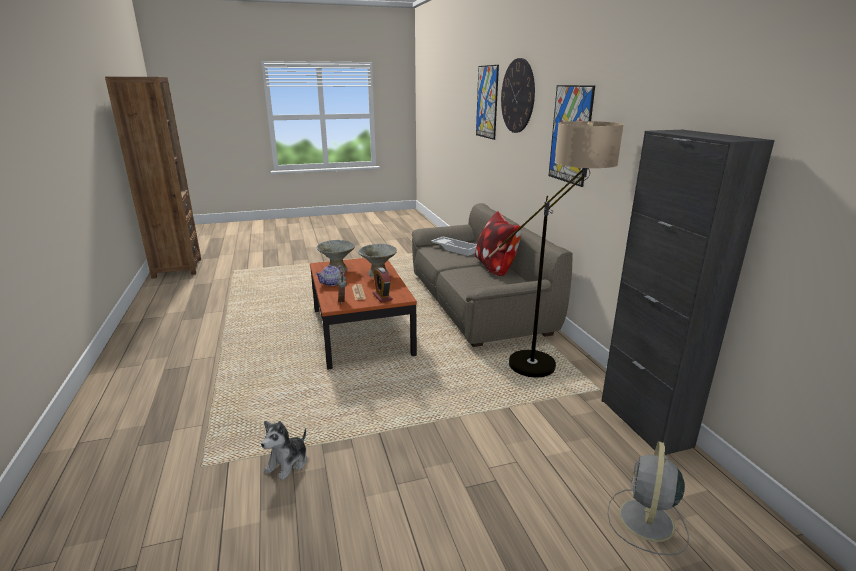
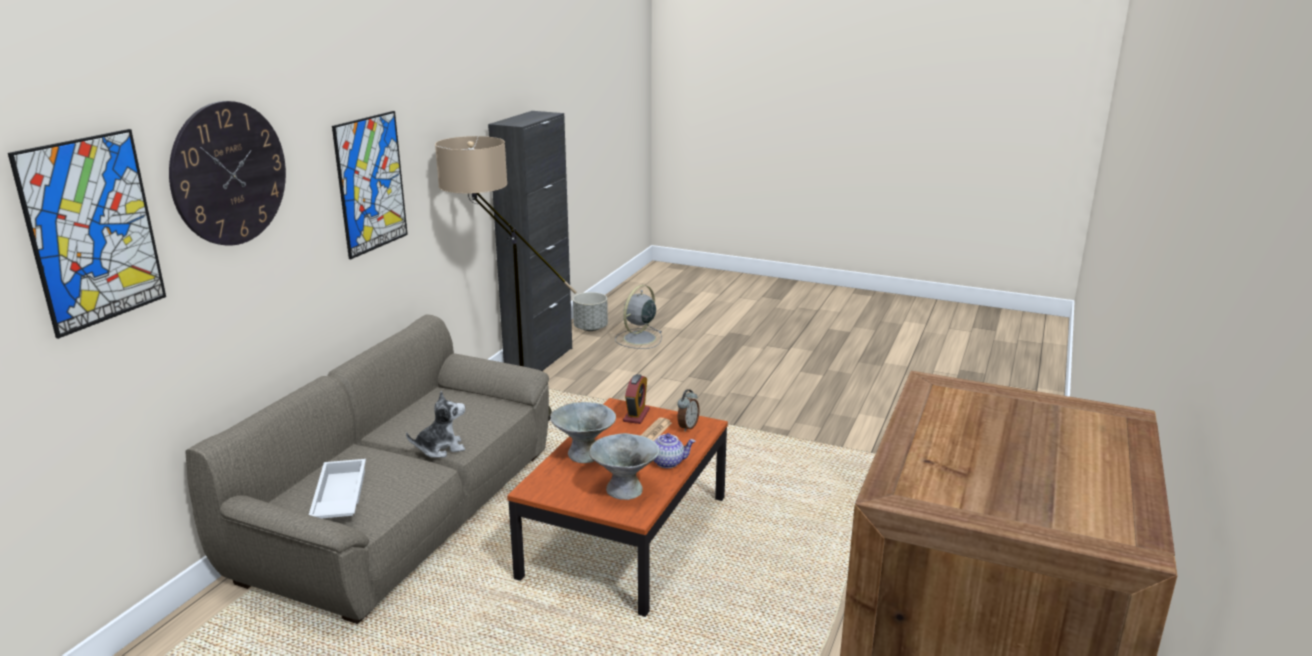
camera: 140 degrees left, 0 degrees up
(288, 463) = (822, 434): plush toy -> plush toy (440, 448)
(496, 267) = (389, 434): pillow -> none
(646, 521) = (638, 339): grey fan -> grey fan turned 150 degrees clockwise
(725, 508) = (590, 328): none -> grey planter

